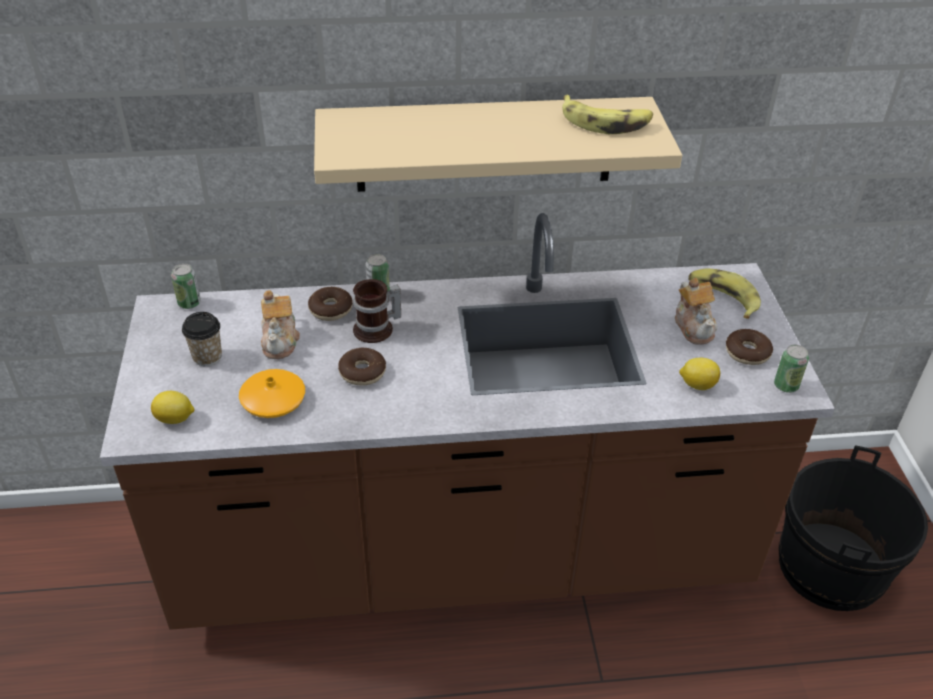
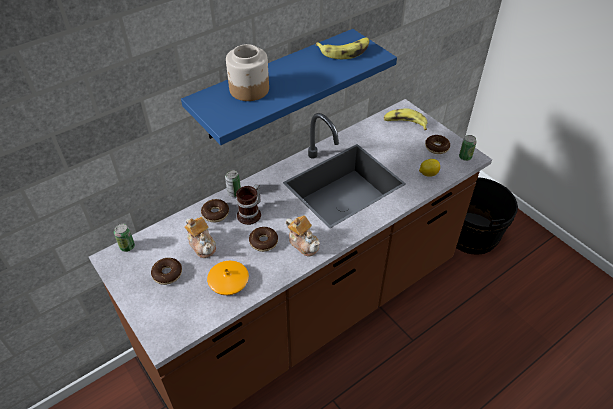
camera: 30 degrees left, 5 degrees up
(175, 419) = (181, 320): lemon -> none
(207, 357) = (167, 274): cup -> donut
(413, 127) = (249, 90): none -> jar
(485, 144) = (274, 85): beige shelf -> blue shelf
(694, 326) = (404, 144): teapot -> teapot (303, 243)

